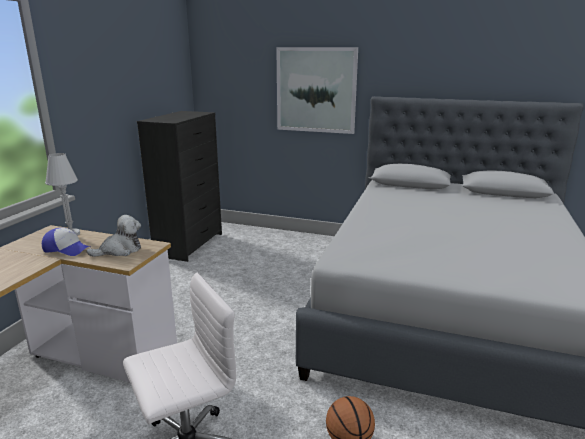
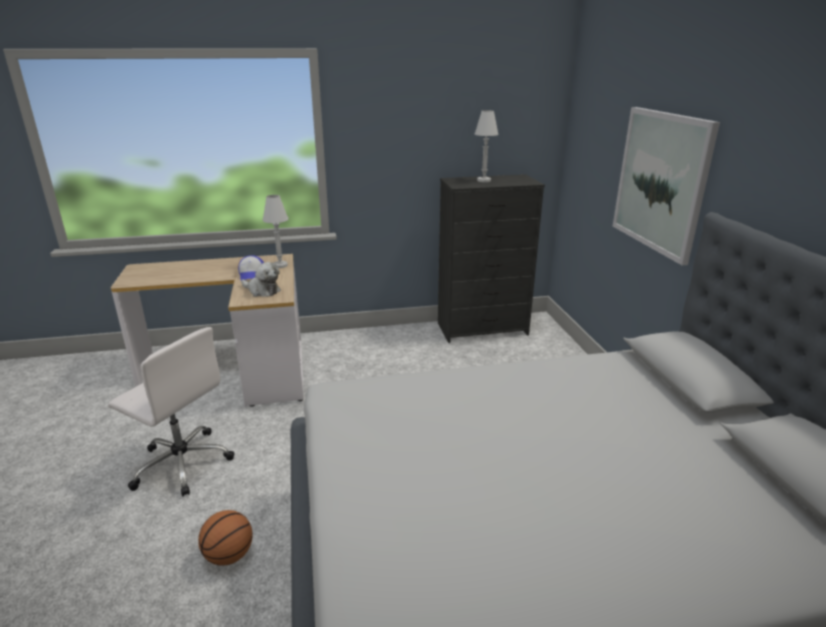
camera: 60 degrees right, 5 degrees up
(173, 117) = (484, 180): none -> white table lamp

